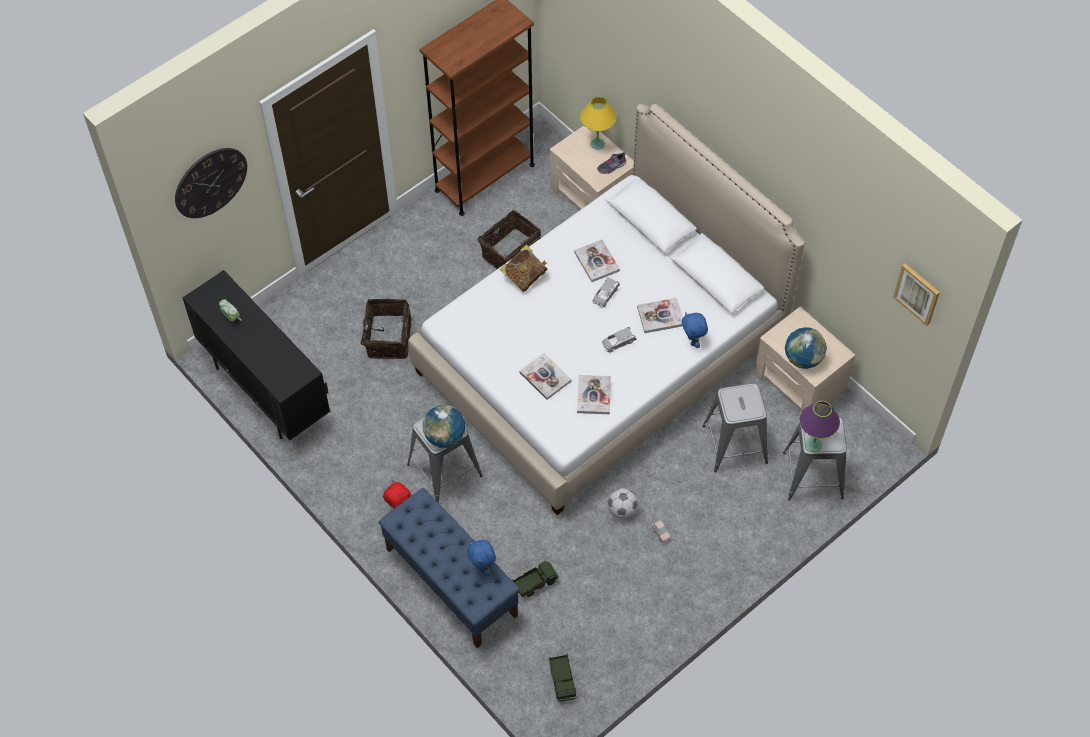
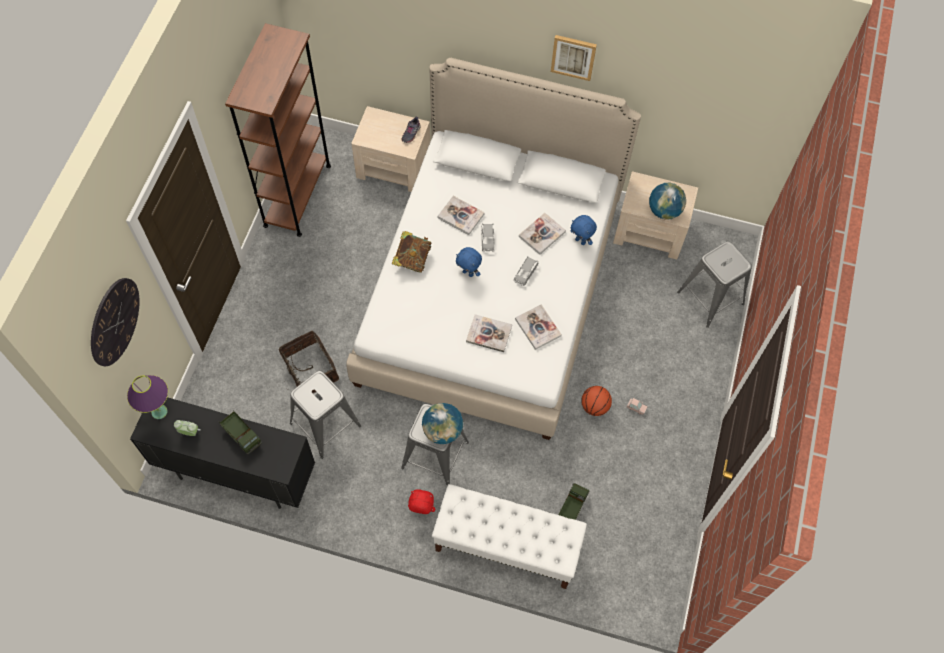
camera: 35 degrees left, 5 degrees up
(451, 582) = (506, 546): blue bench -> white bench
(483, 567) = (546, 523): blue plush toy -> blue plush toy (468, 273)
(510, 252) = (360, 245): basket -> none
(562, 681) = (649, 574): toy truck -> toy truck (242, 435)
(597, 144) = (386, 121): yellow table lamp -> none
(622, 510) = (595, 406): football -> basketball
(734, 444) = (638, 306): grey stool -> grey stool (325, 424)
(813, 444) = (726, 273): purple table lamp -> purple table lamp (159, 411)
(917, 293) = (774, 108): picture -> picture (573, 56)

